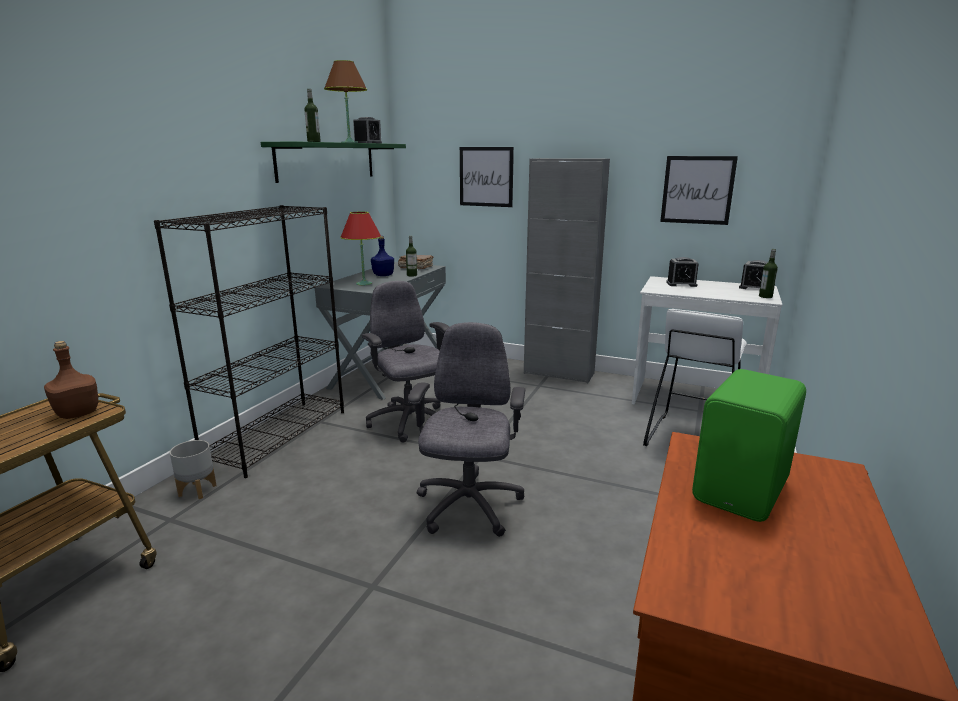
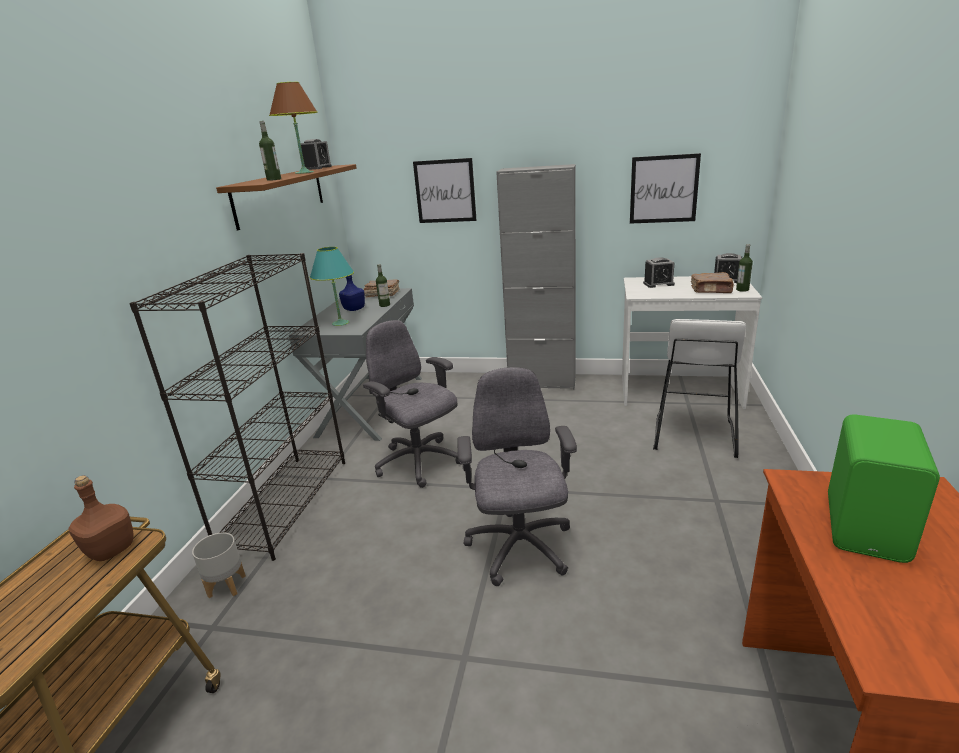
camera: 10 degrees left, 5 degrees up
(327, 161) = (281, 195): green shelf -> brown shelf
(364, 283) = (340, 323): red table lamp -> turquoise table lamp
(732, 294) = (711, 290): none -> brown book

